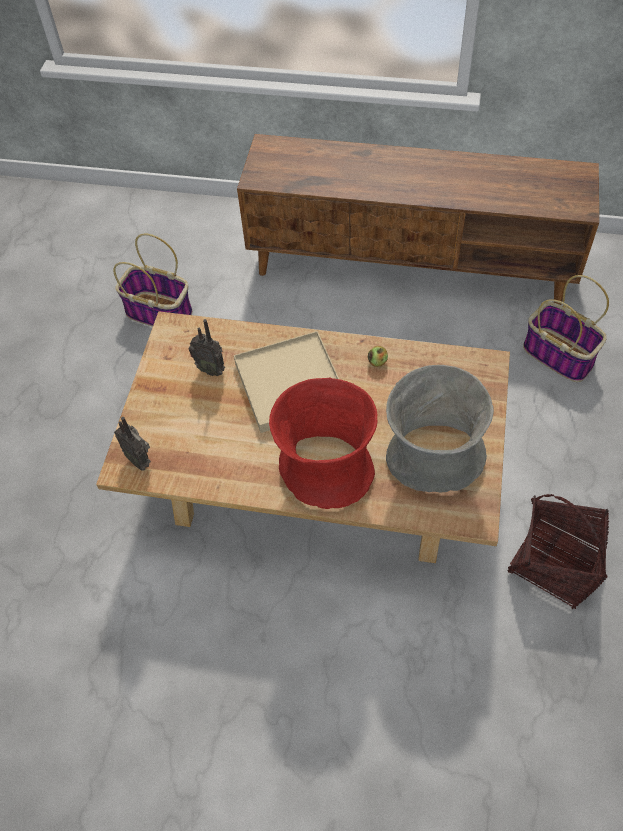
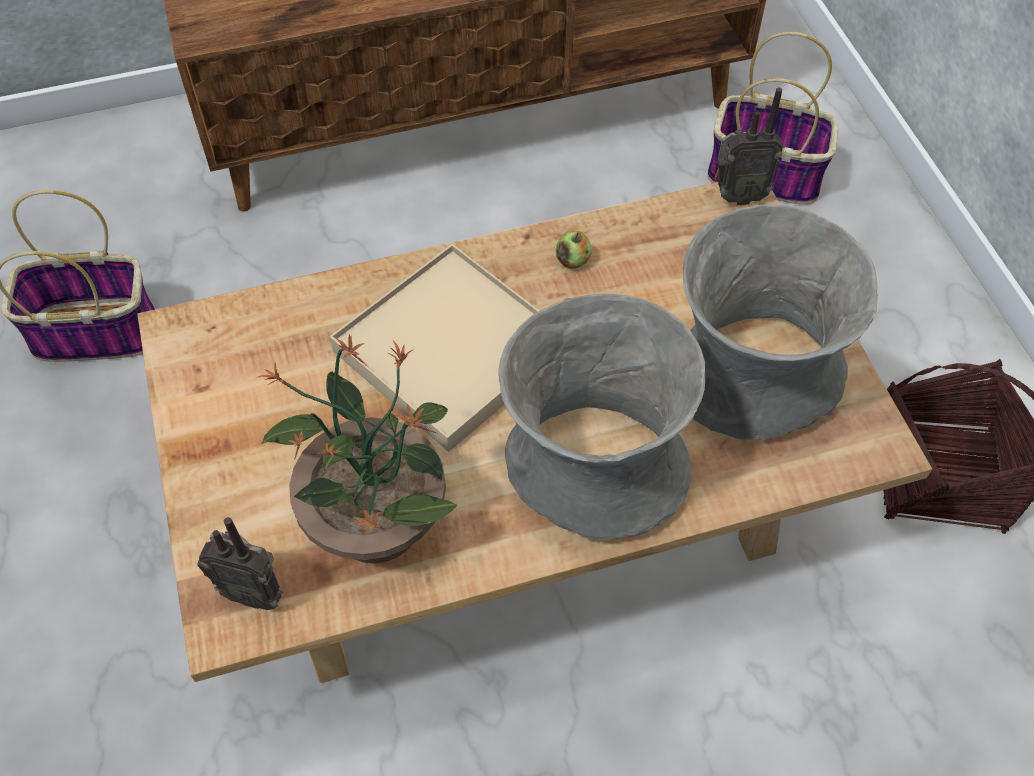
camera: 30 degrees left, 0 degrees up
(210, 451) = (376, 520): none -> potted plant
(211, 369) = (295, 377): radio -> radio (737, 196)
(326, 467) = (595, 464): red vase -> grey vase

